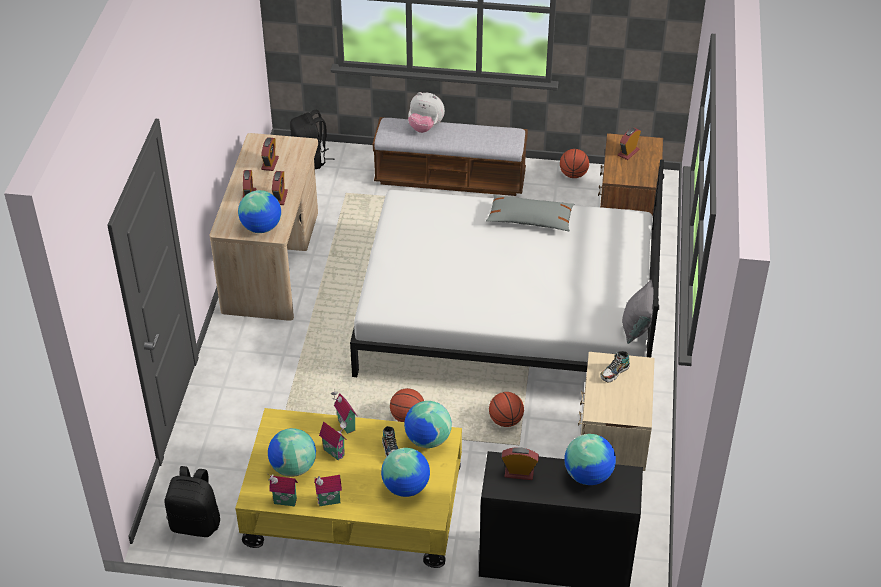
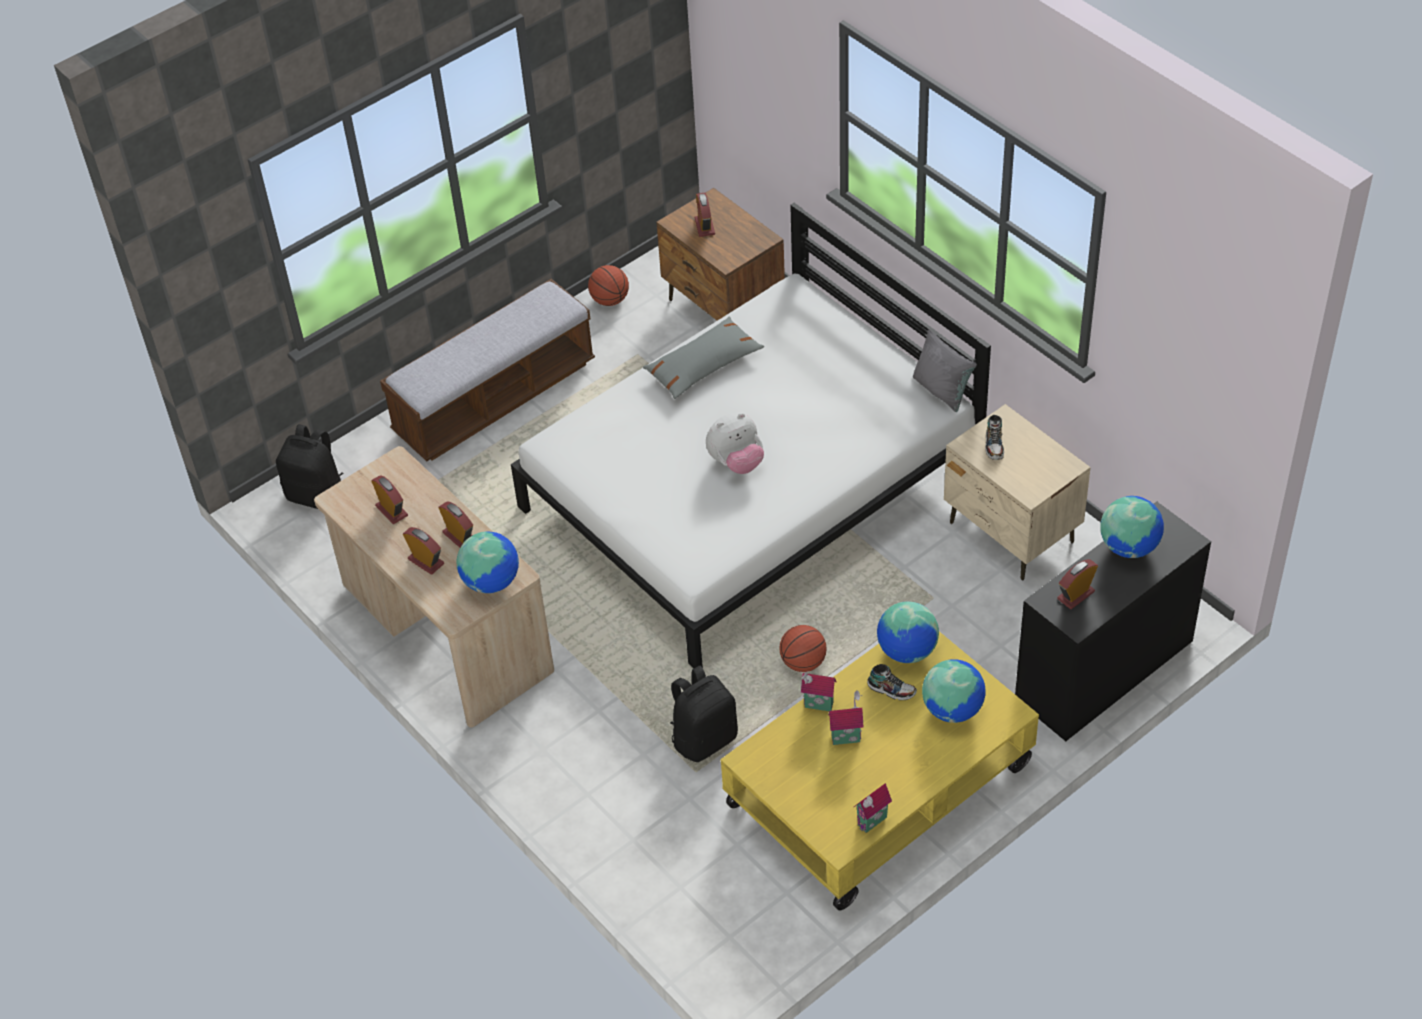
camera: 45 degrees left, 5 degrees up
(196, 523) = (763, 938): black backpack -> black backpack (704, 738)
(293, 467) = (832, 786): globe -> none
(329, 502) = (910, 785): toy house -> none
(425, 127) = (450, 354): plush toy -> plush toy (736, 462)
(505, 421) = (890, 587): basketball -> none

